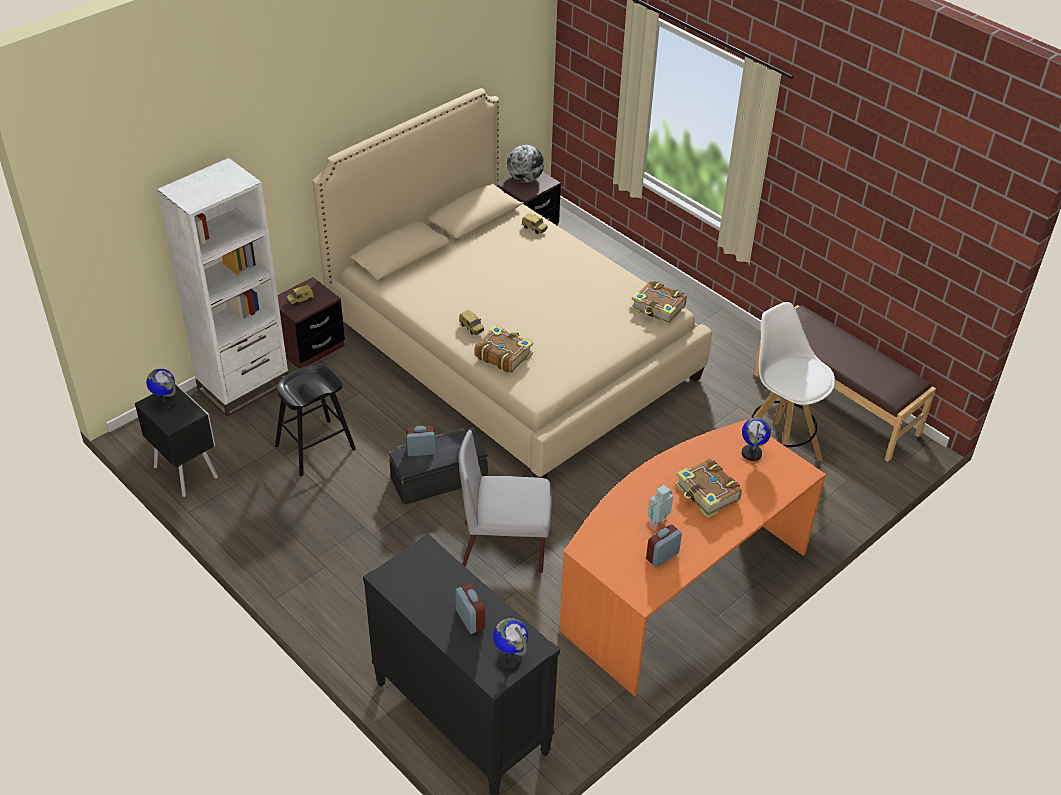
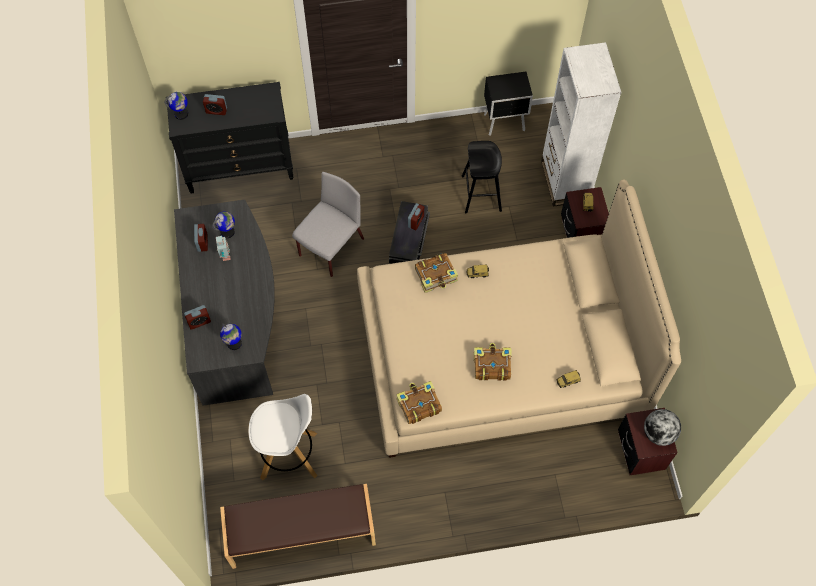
camera: 125 degrees right, 20 degrees up
(165, 403) = (515, 84): globe -> globe (227, 232)
(679, 586) = (235, 319): orange desk -> grey desk
(707, 494) = (224, 295): book -> book (491, 365)
(760, 498) = (199, 322): none -> alarm clock

